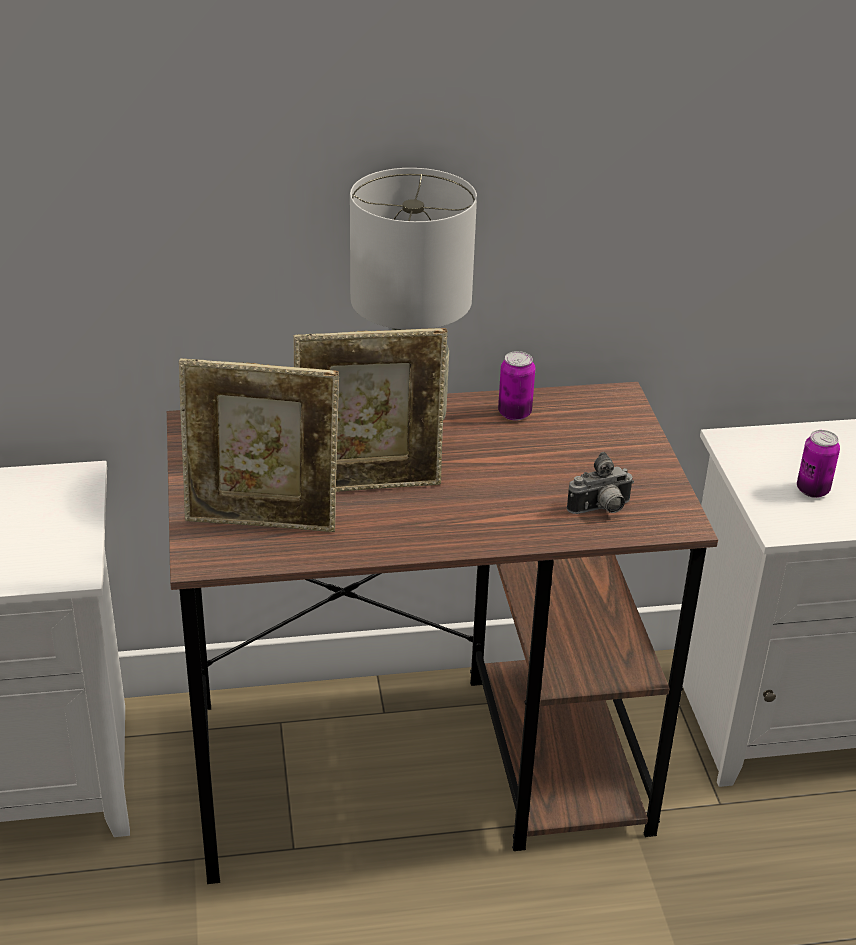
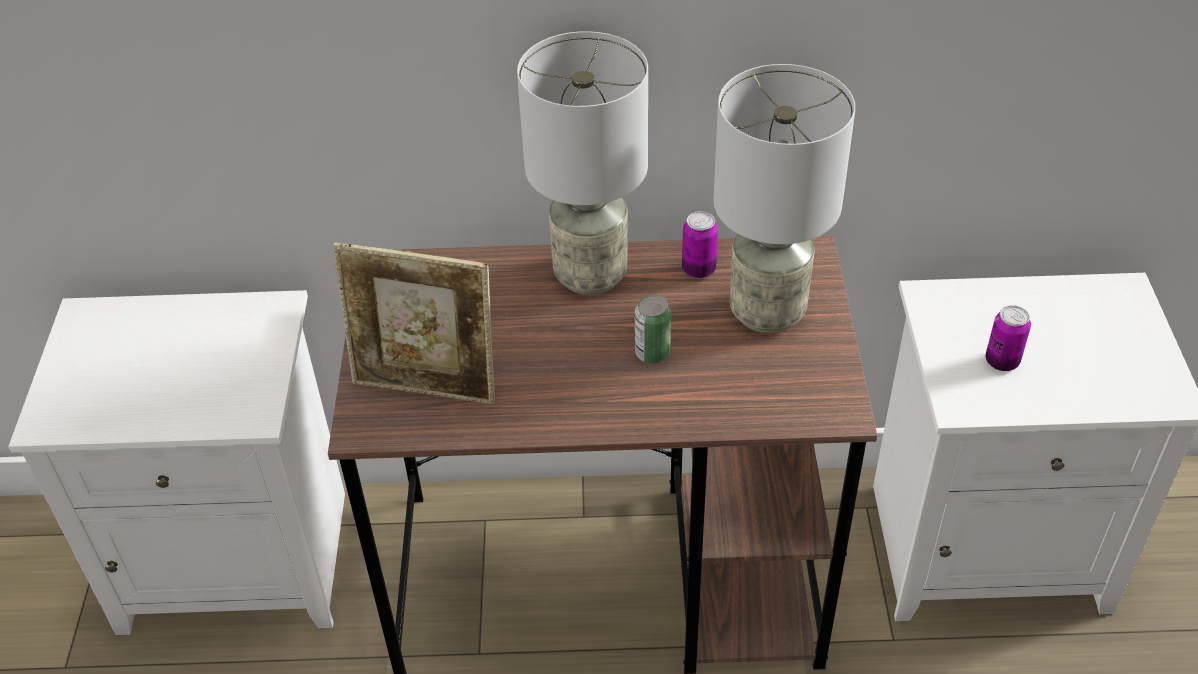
camera: 10 degrees right, 10 degrees up
(369, 485) = (538, 349): picture frame -> none
(485, 483) = (652, 353): none -> can
(588, 445) = (766, 313): none -> grey table lamp
(601, 510) = (764, 392): camera -> none

